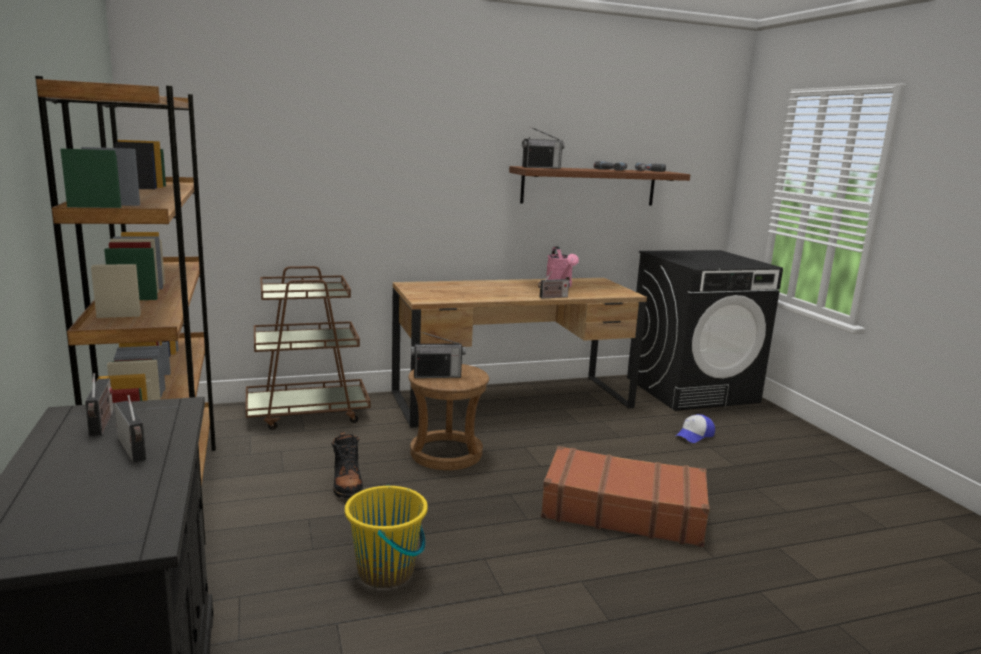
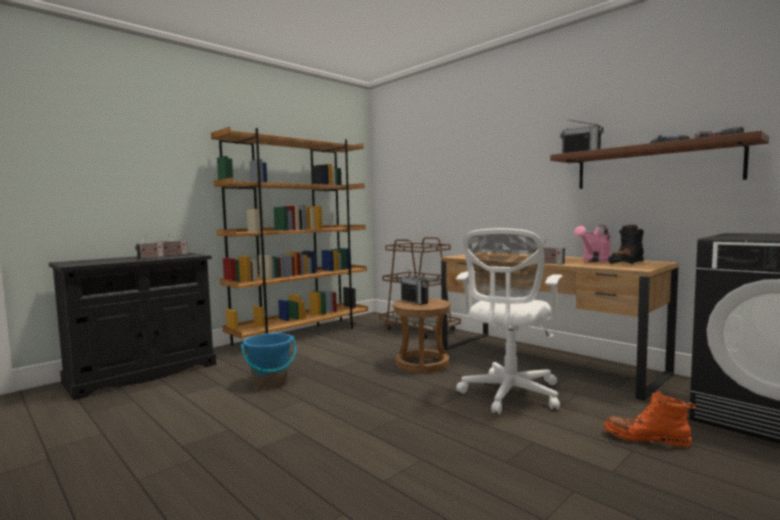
camera: 65 degrees right, 10 degrees down
(347, 484) = (350, 355): black boot -> black boot (626, 263)
(386, 571) = (270, 382): yellow bucket -> blue bucket
(580, 446) = (509, 395): none -> white office chair
(622, 510) = (419, 429): brown suitcase -> none
(694, 435) = (646, 438): cap -> orange boot

